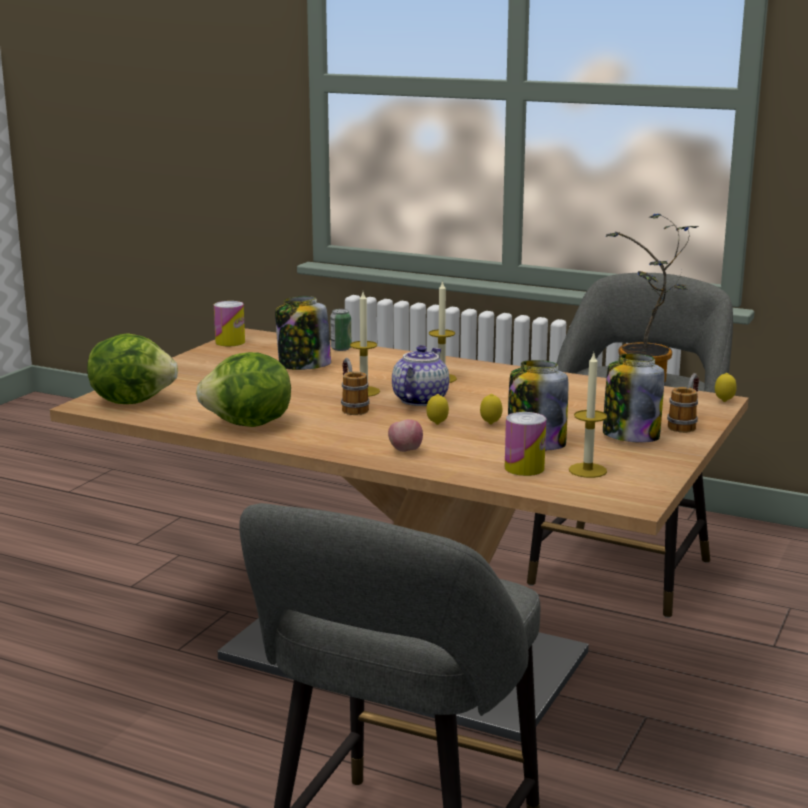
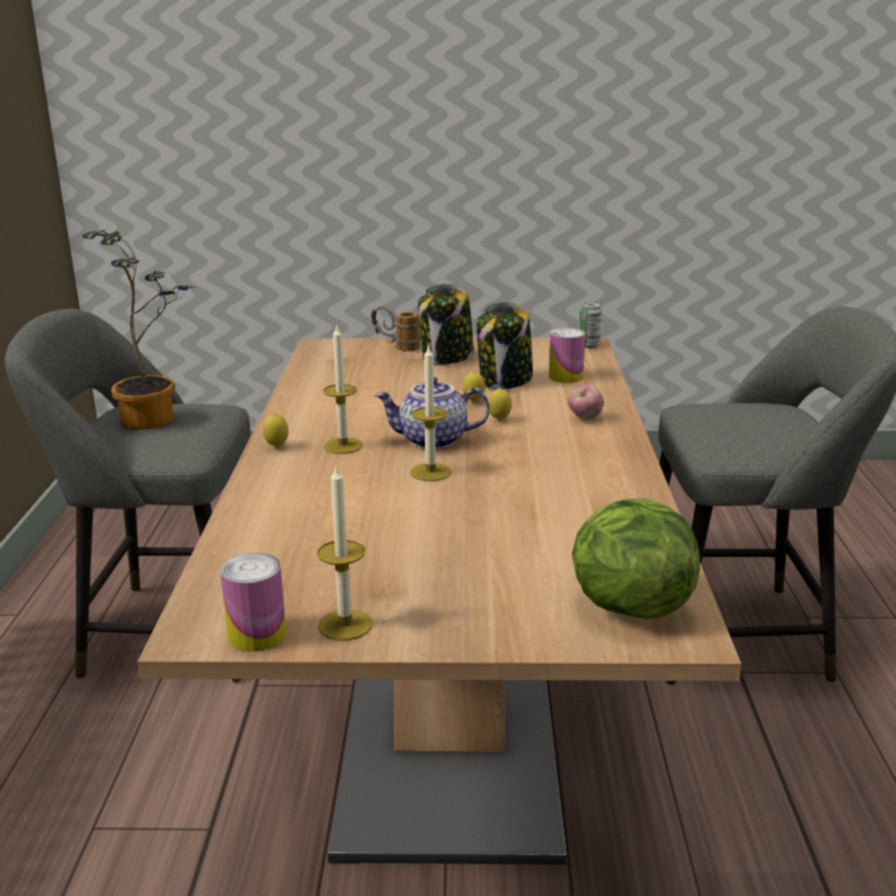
camera: 115 degrees left, 5 degrees up
(249, 425) = (613, 500): lettuce -> none
(303, 366) = (355, 533): jar -> none
(341, 348) = (244, 531): can -> can (589, 345)
(352, 407) = (491, 466): mug -> none
(587, 470) = (543, 360): candle -> candle (345, 625)
(724, 402) = (322, 342): lemon -> lemon (277, 447)

